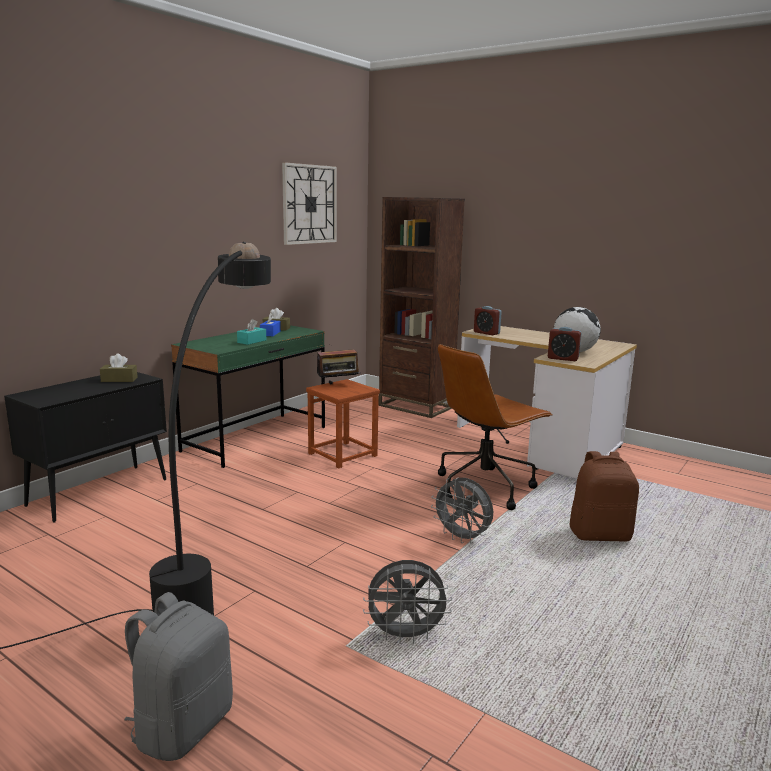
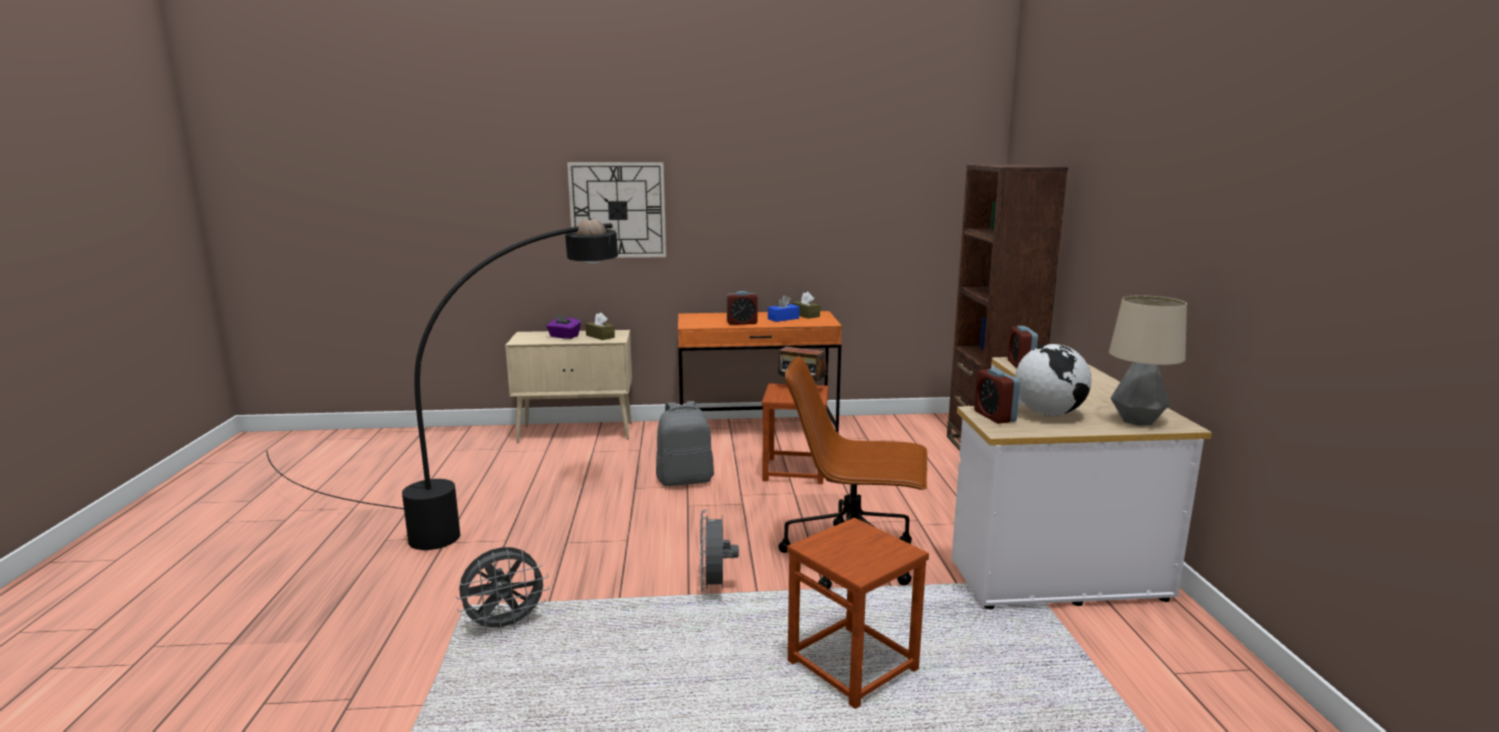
camera: 50 degrees right, 0 degrees up
(81, 387) = (564, 336): none -> purple tissue box
(100, 492) = (577, 432): black cabinet -> beige cabinet
(182, 726) = (323, 590): grey backpack -> grey backpack (685, 480)
(252, 341) = (742, 323): turquoise tissue box -> alarm clock
(256, 439) = (757, 430): green desk -> orange desk
(309, 204) = (890, 173): wall clock -> wall clock (618, 210)
(406, 635) = (505, 625): grey fan -> grey fan turned 75 degrees counterclockwise
(600, 534) = (853, 665): brown backpack -> brown stool
(606, 346) = (1137, 421): none -> table lamp

